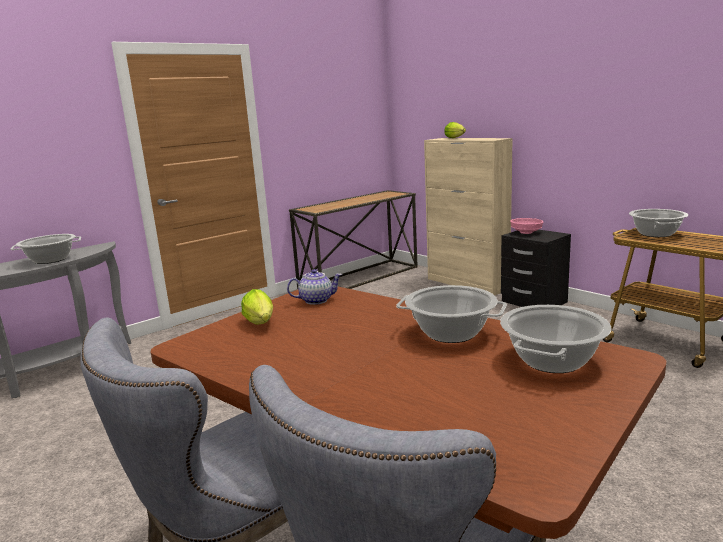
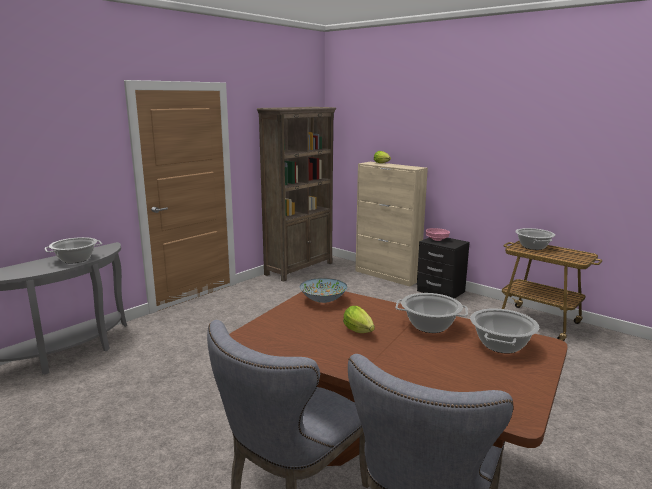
camera: 10 degrees left, 0 degrees up
(261, 324) = (294, 319): lettuce -> lettuce (360, 332)
(316, 300) = (323, 300): teapot -> bowl
(359, 277) = (299, 268): console table -> brown bookcase

